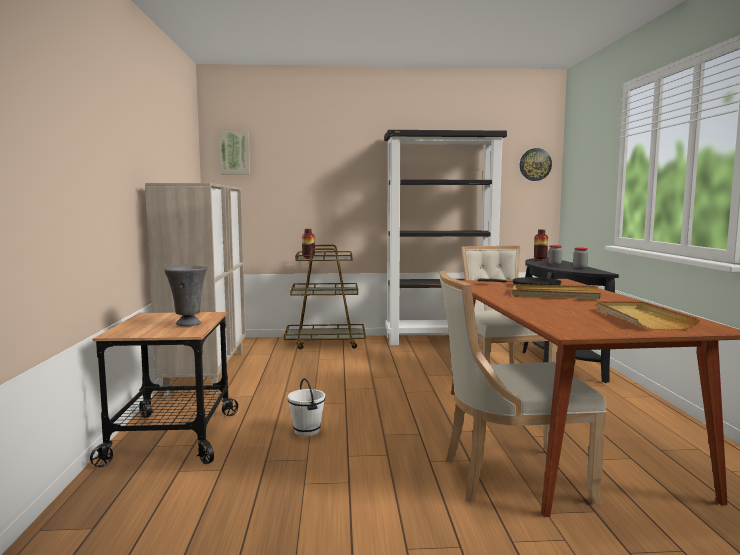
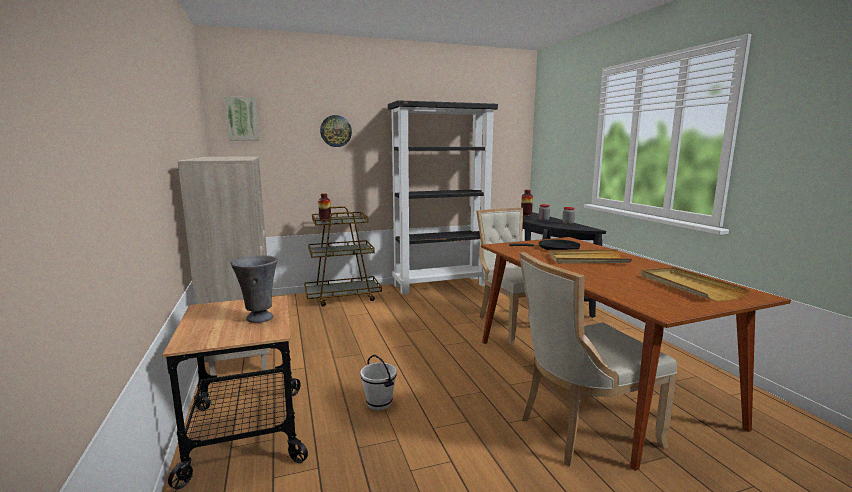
camera: 15 degrees left, 5 degrees up
(535, 164) = (512, 132): wall clock -> wall clock (336, 131)

